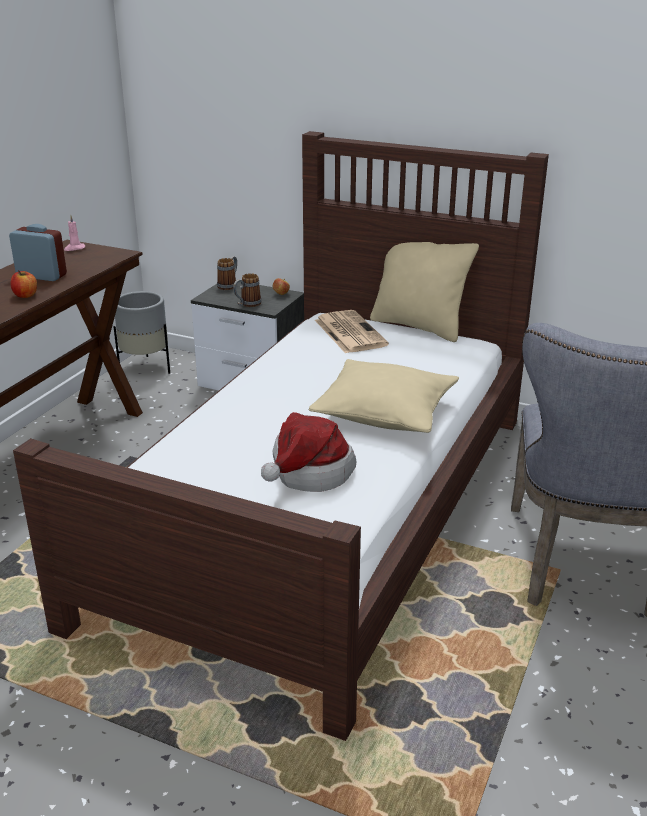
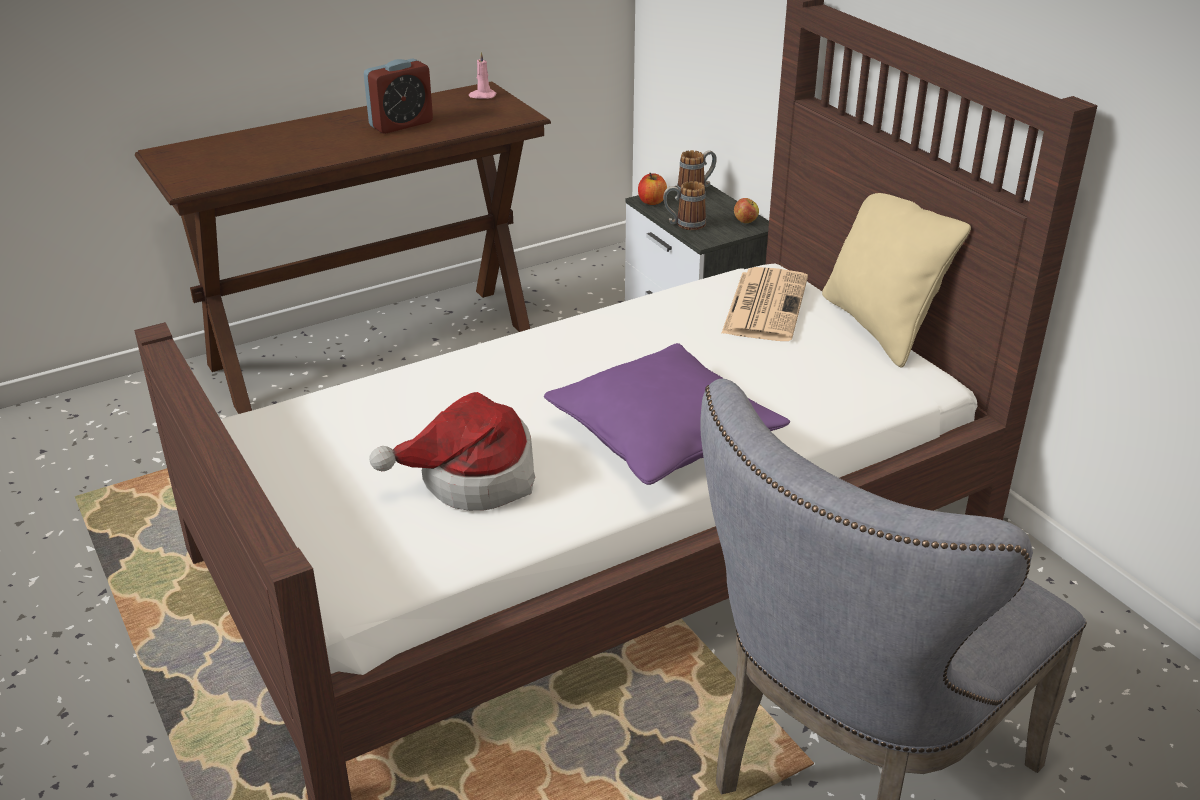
camera: 35 degrees right, 5 degrees up
(25, 295) = (352, 145): apple -> apple (652, 201)
(41, 276) = (401, 124): alarm clock -> alarm clock turned 90 degrees clockwise
(146, 368) = (593, 272): grey planter -> none
(385, 413) = (663, 436): beige pillow -> purple pillow

